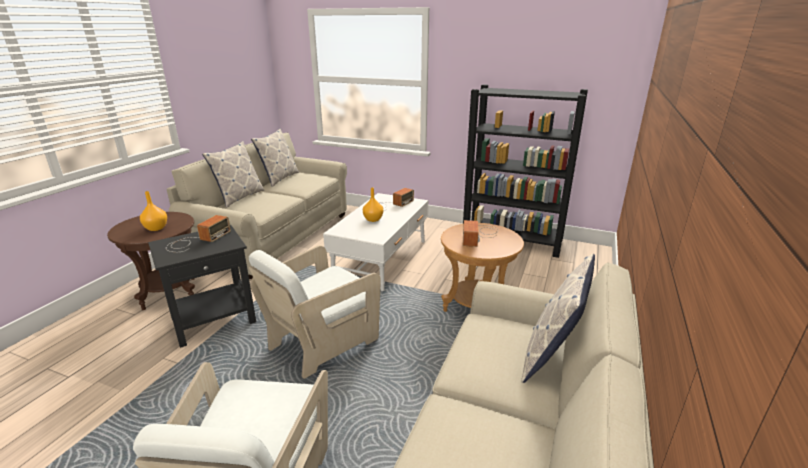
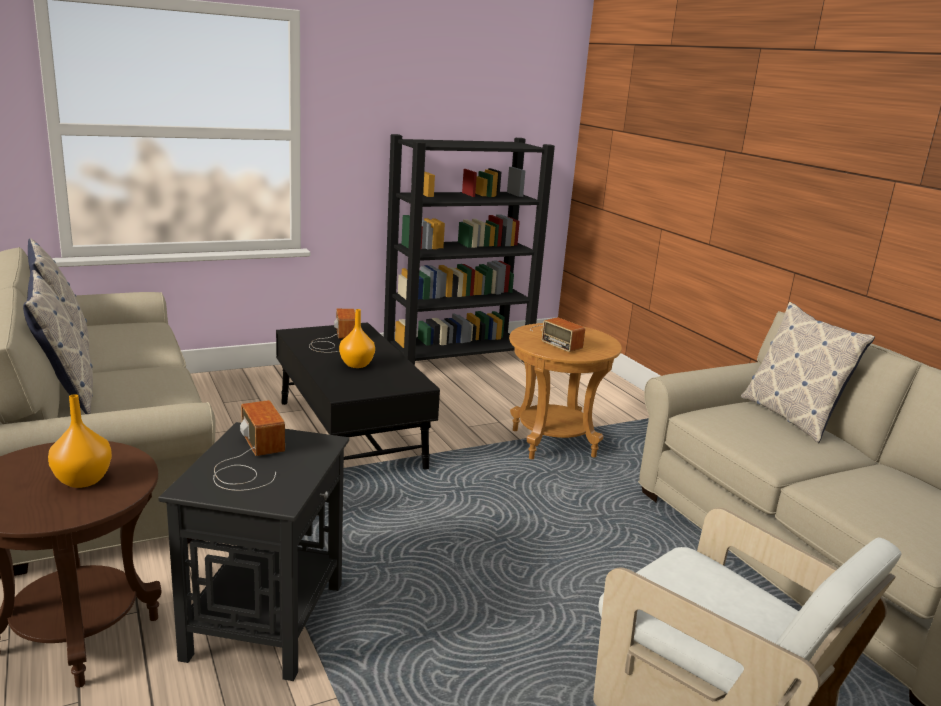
camera: 50 degrees left, 5 degrees down
(323, 342) = (475, 556): white armchair -> none
(381, 259) = (349, 434): white coffee table -> black coffee table

